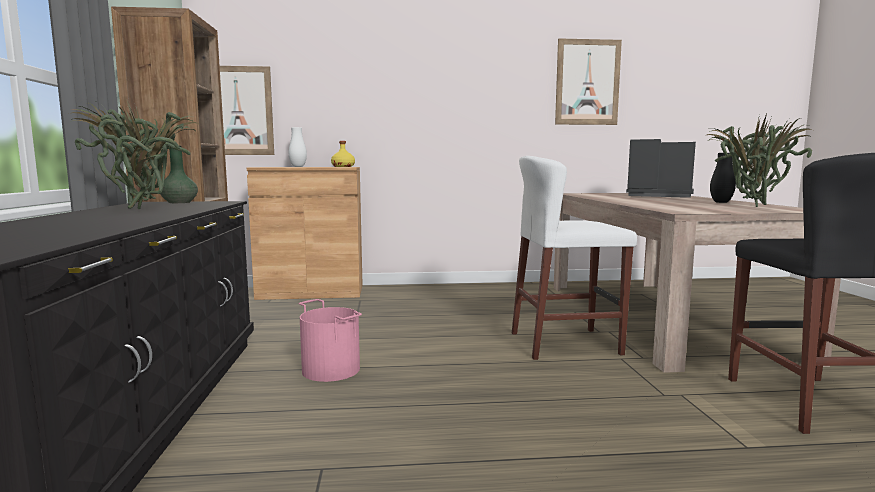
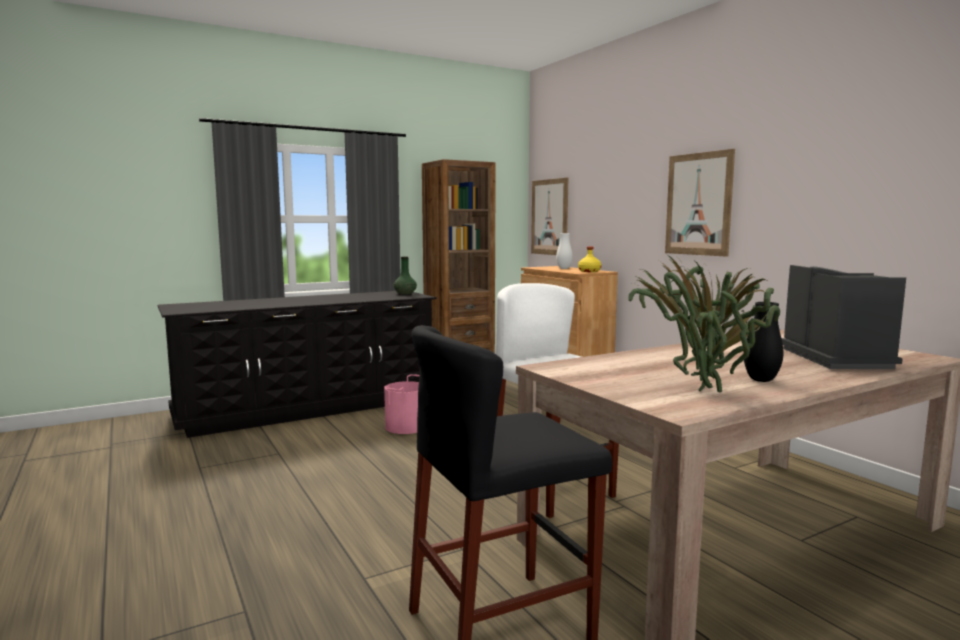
camera: 65 degrees right, 0 degrees up
(146, 209) = (357, 297): potted plant -> none
(587, 82) = (878, 163): picture -> picture (698, 204)

